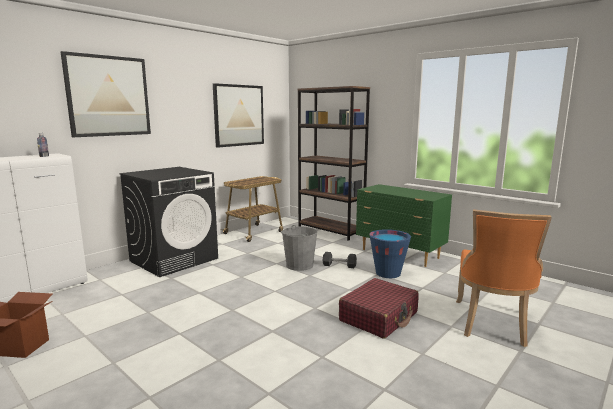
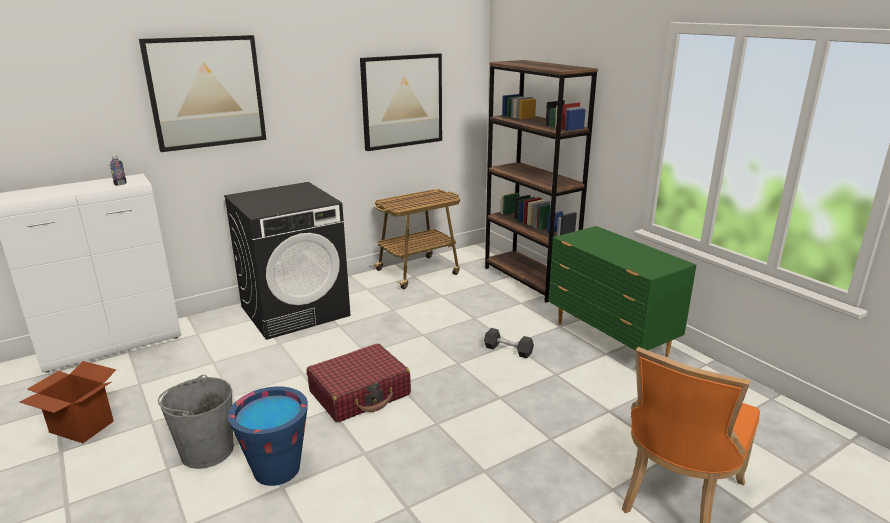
camera: 15 degrees right, 10 degrees up
(299, 265) = (452, 342): grey bucket -> grey bucket (206, 451)
(379, 317) = (516, 454): red suitcase -> red suitcase (360, 393)
(388, 273) = (572, 375): blue bucket -> blue bucket (277, 469)

